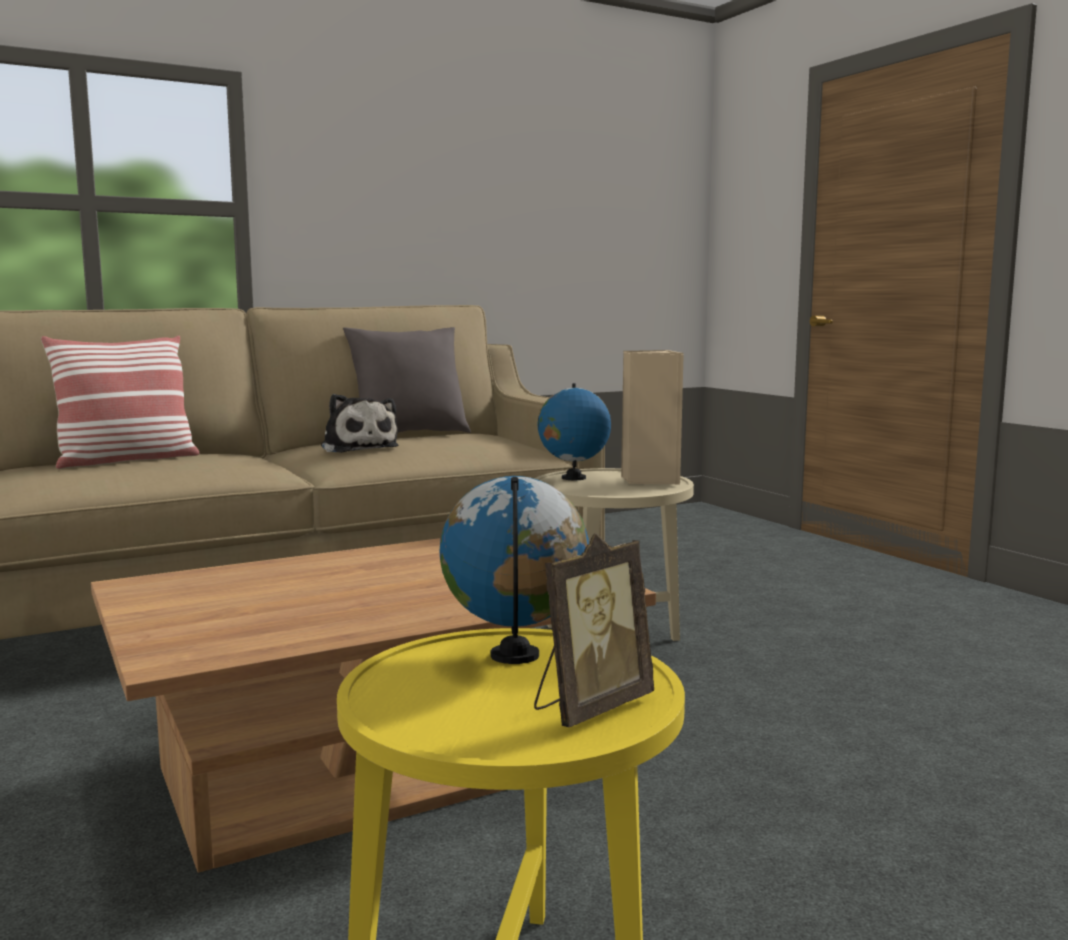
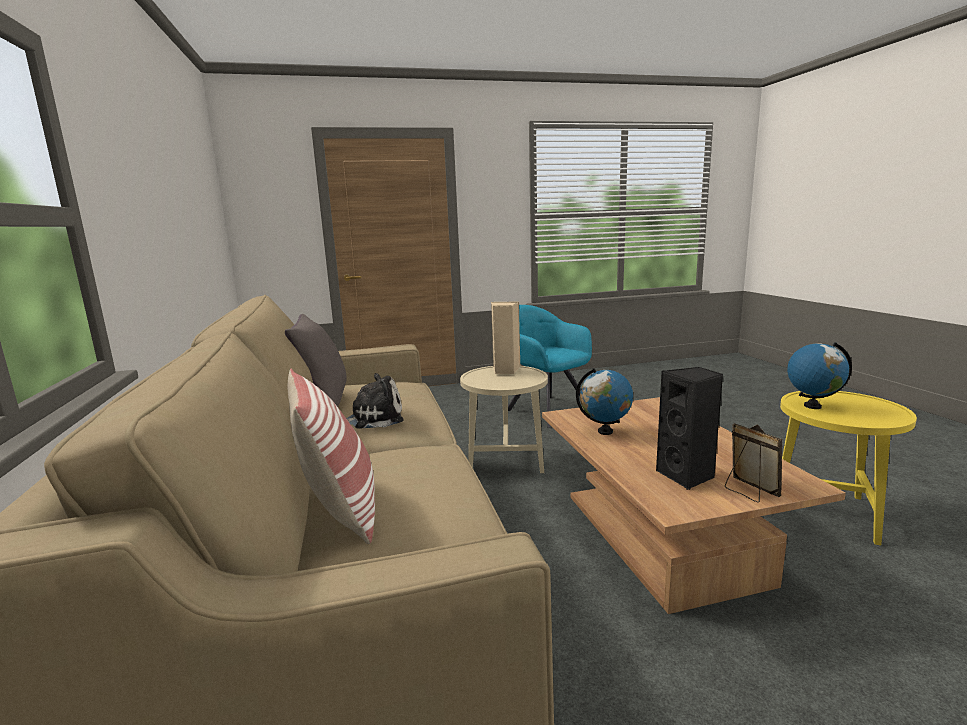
camera: 75 degrees left, 5 degrees up
(232, 594) = (687, 476): none -> black speaker
(573, 478) = (484, 382): globe -> globe (605, 431)
(590, 707) = (852, 400): picture frame -> picture frame (749, 491)
(912, 657) = (546, 409): none -> turquoise armchair

